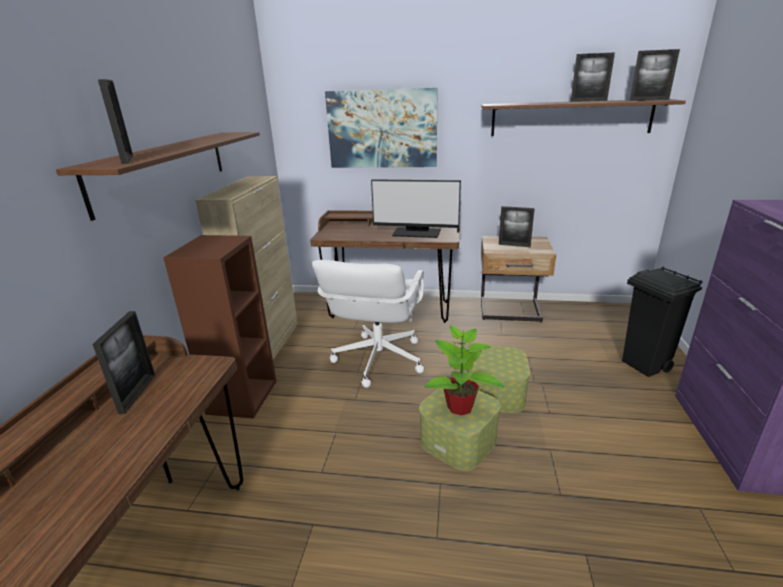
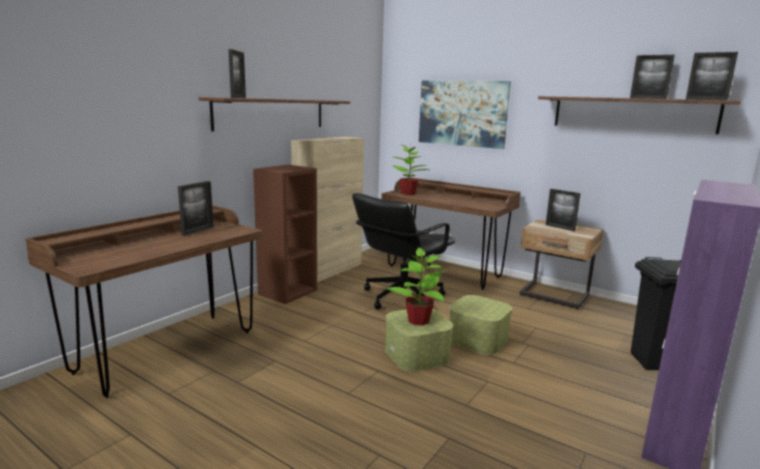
camera: 25 degrees right, 10 degrees down
(341, 233) = (408, 193): none -> potted plant
(378, 360) = (401, 297): white office chair -> black office chair
(416, 233) = (469, 202): monitor -> none

